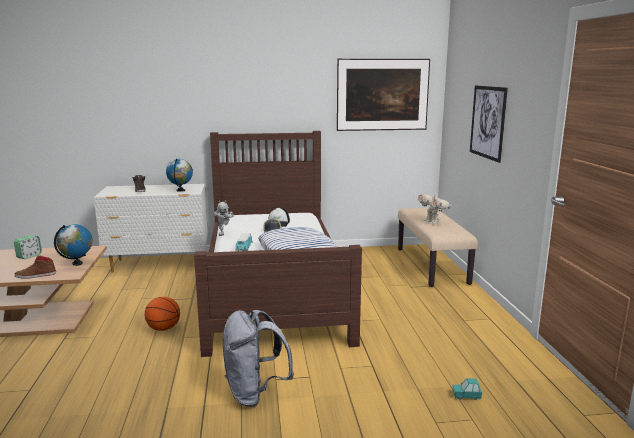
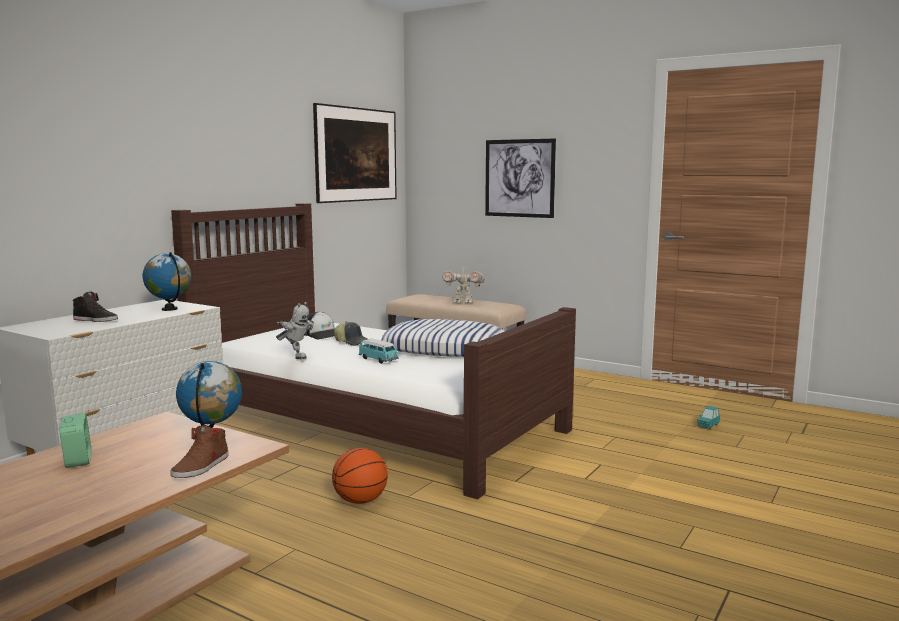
camera: 50 degrees left, 5 degrees down
(255, 393) = (602, 495): grey backpack -> none

